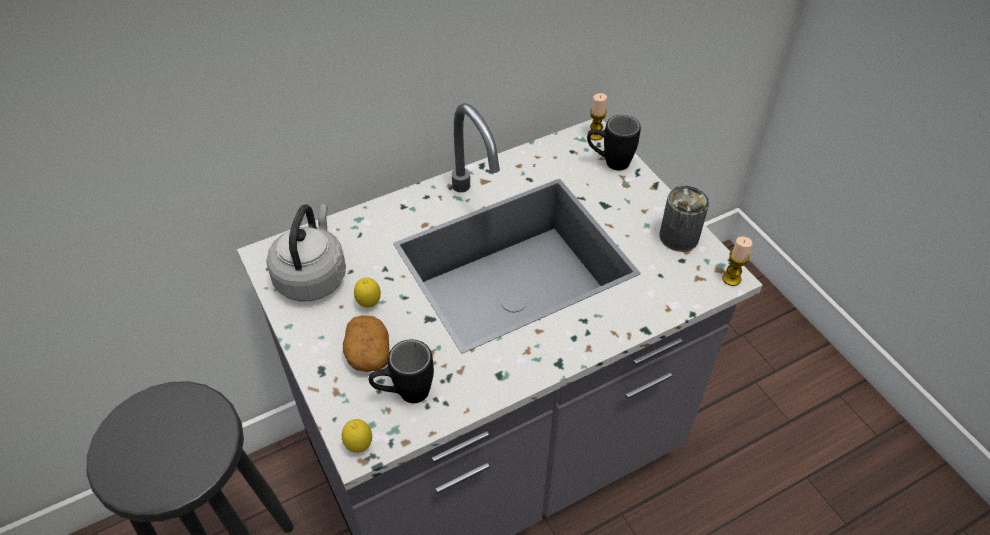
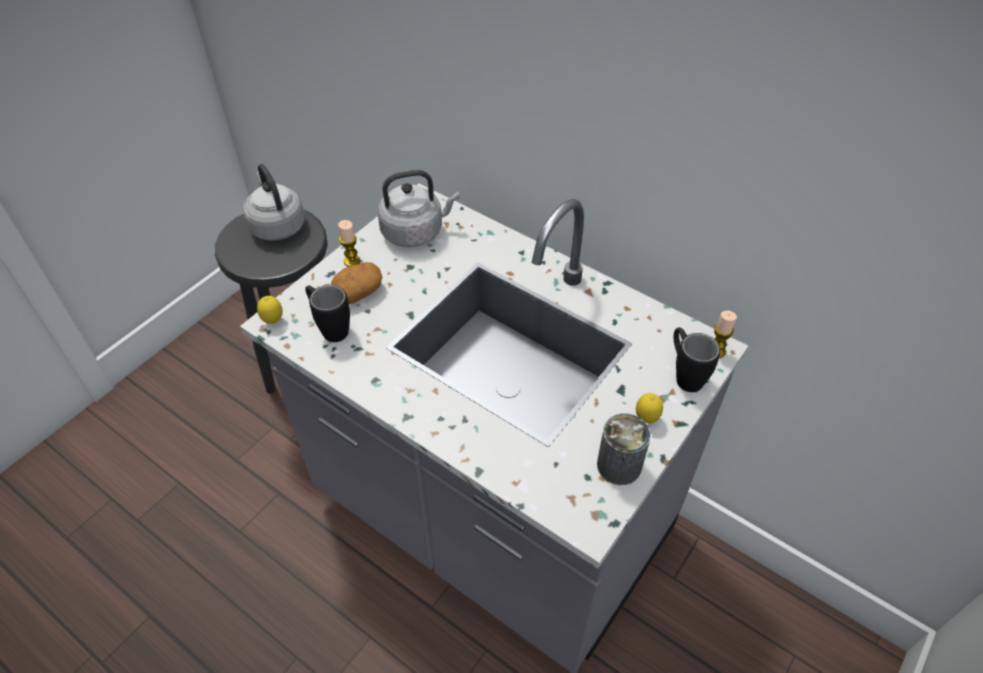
camera: 65 degrees right, 0 degrees up
(144, 429) = (277, 225): none -> grey kettle
(369, 304) = (406, 274): lemon -> lemon (646, 419)
(731, 278) = (589, 529): candle -> candle (352, 261)

